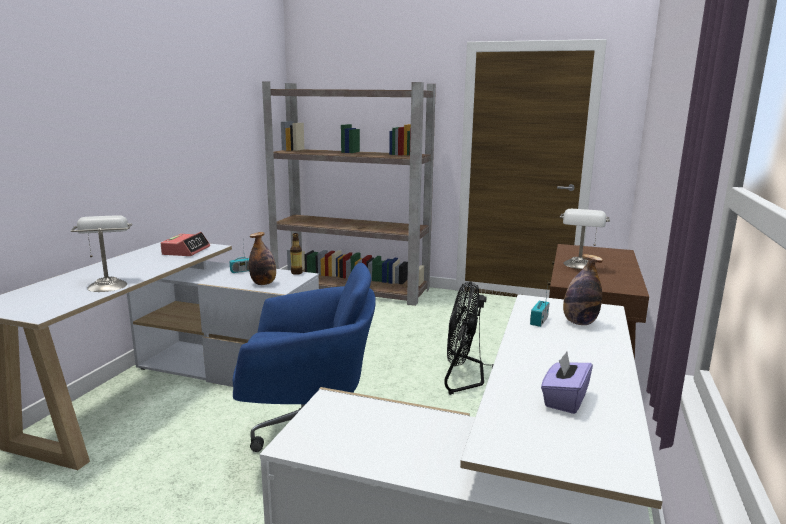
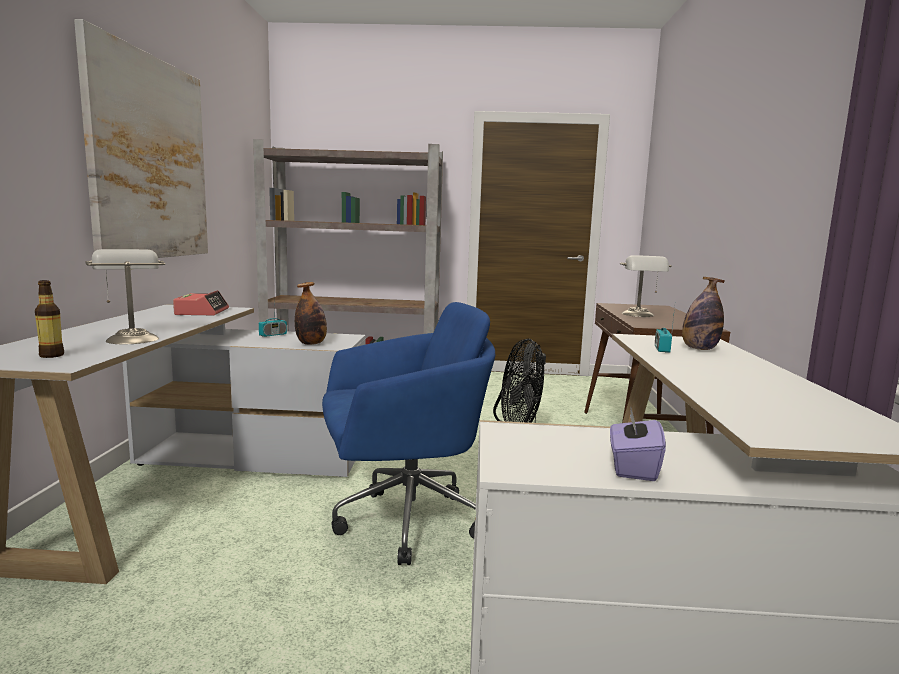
camera: 15 degrees left, 5 degrees down
(153, 121) = (150, 159): none -> picture
(296, 273) = (340, 335): bottle -> bottle (51, 355)
(564, 400) = (773, 398): purple tissue box -> purple tissue box (632, 467)

